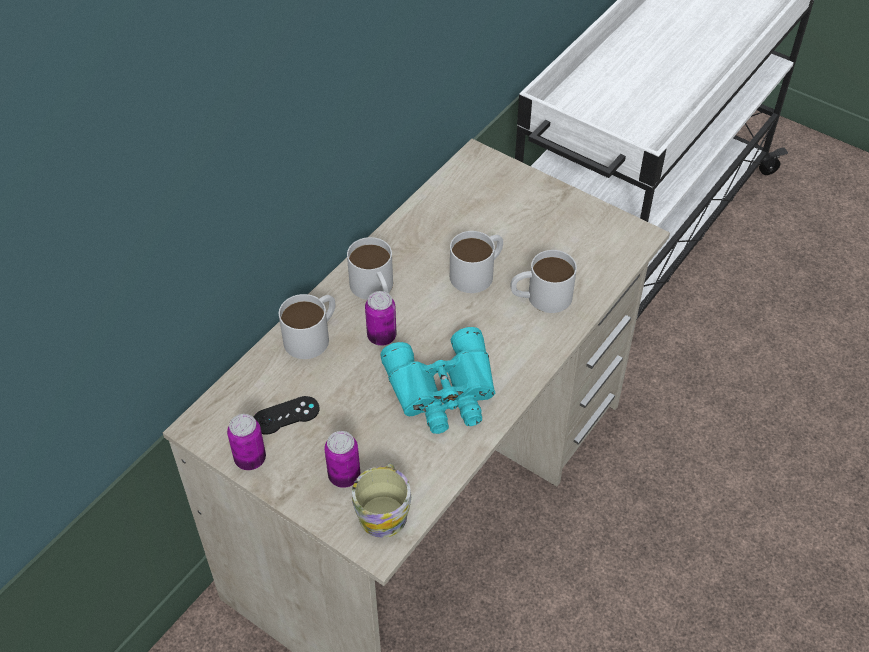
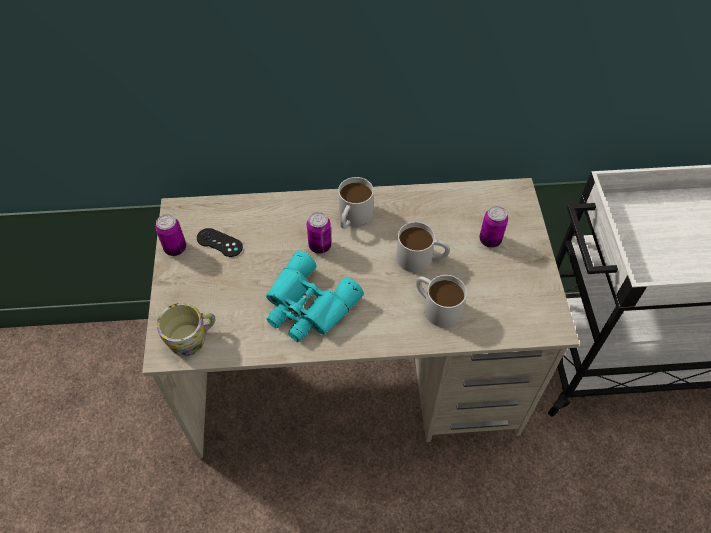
camera: 50 degrees right, 5 degrees up
(313, 335) = (289, 213): white mug -> none
(344, 476) = (200, 300): can -> can (490, 240)

